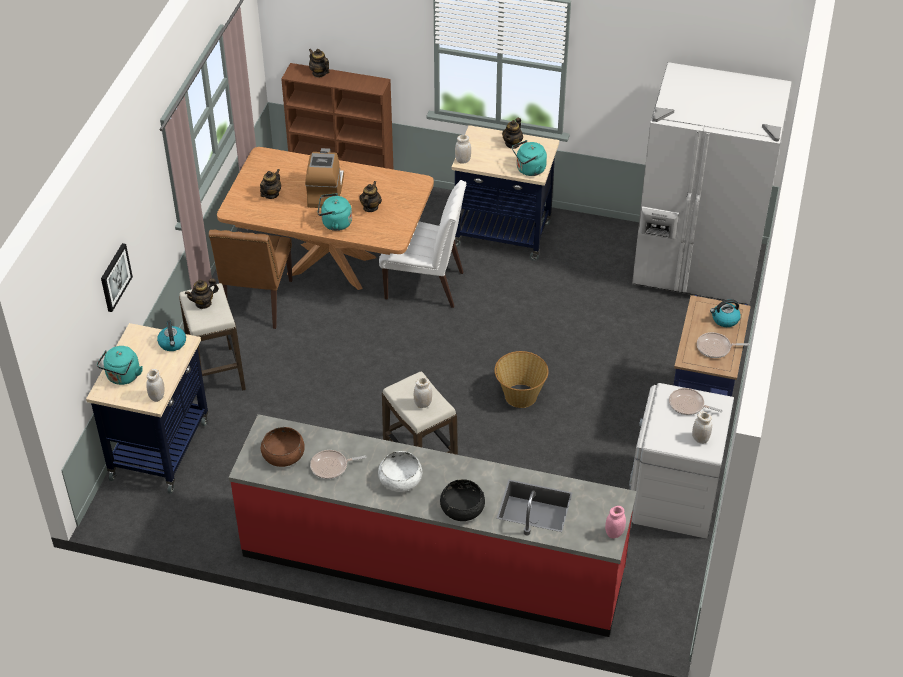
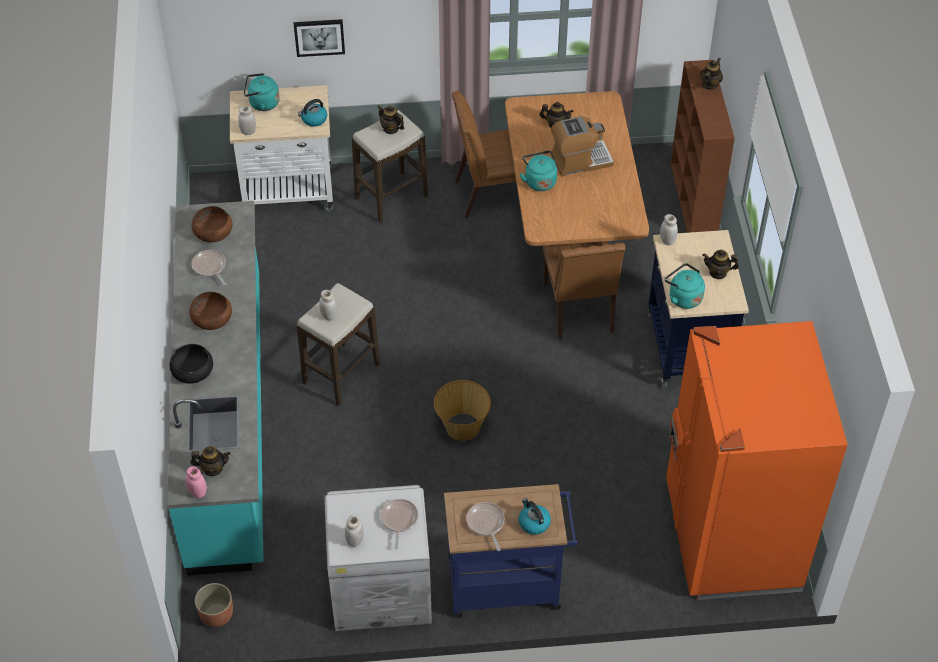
camera: 70 degrees right, 5 degrees up
(159, 449) = (288, 192): blue cart -> white cart
(370, 207) = (575, 199): teapot -> teapot (213, 468)
(400, 479) = (211, 318): white bowl -> brown bowl
(423, 285) = (578, 307): white chair -> brown chair
(432, 564) = (228, 417): red counter -> turquoise counter
(662, 623) = (217, 615): none -> planter
(697, 268) = (731, 535): white fridge -> orange fridge

